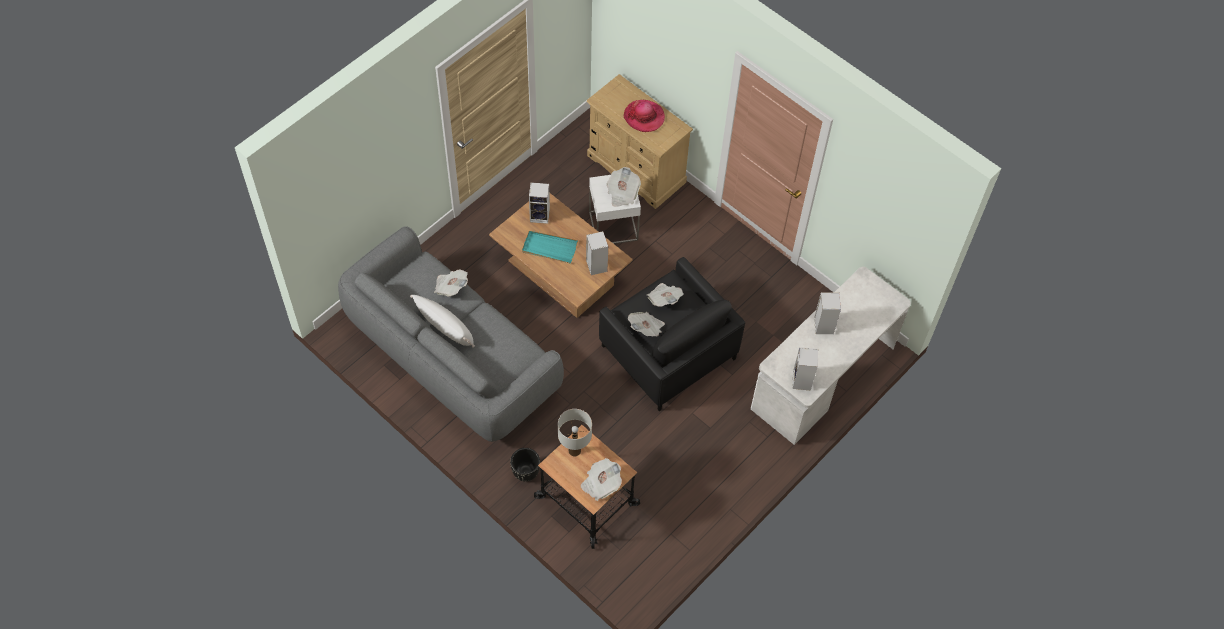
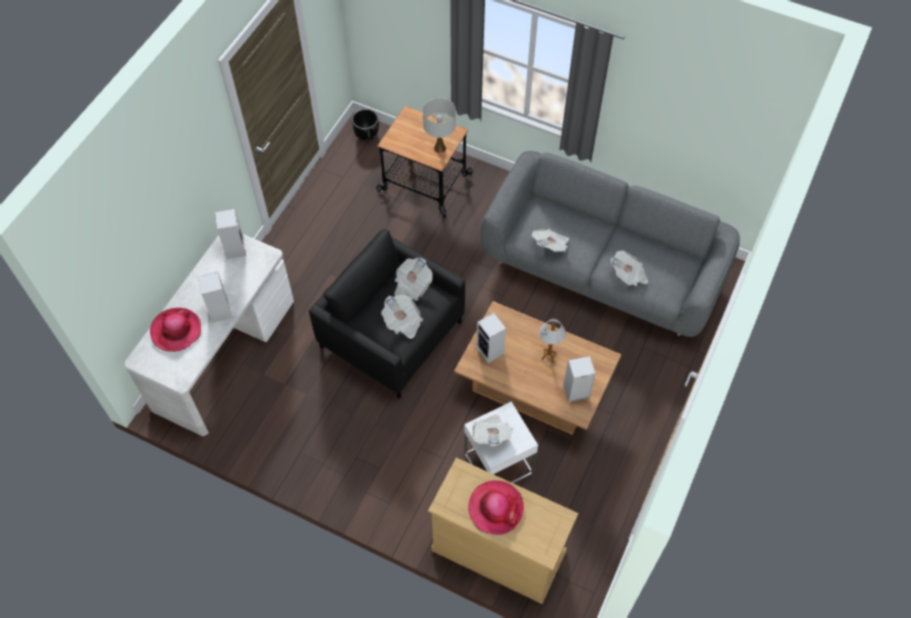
camera: 165 degrees right, 0 degrees up
(445, 327) = (613, 237): white pillow -> none
(525, 472) = (487, 191): black planter -> black planter (367, 135)
(549, 248) = (548, 356): turquoise tray -> table lamp
(600, 484) = (406, 128): newspaper -> newspaper (551, 245)
(864, 318) = (176, 330): none -> hat

